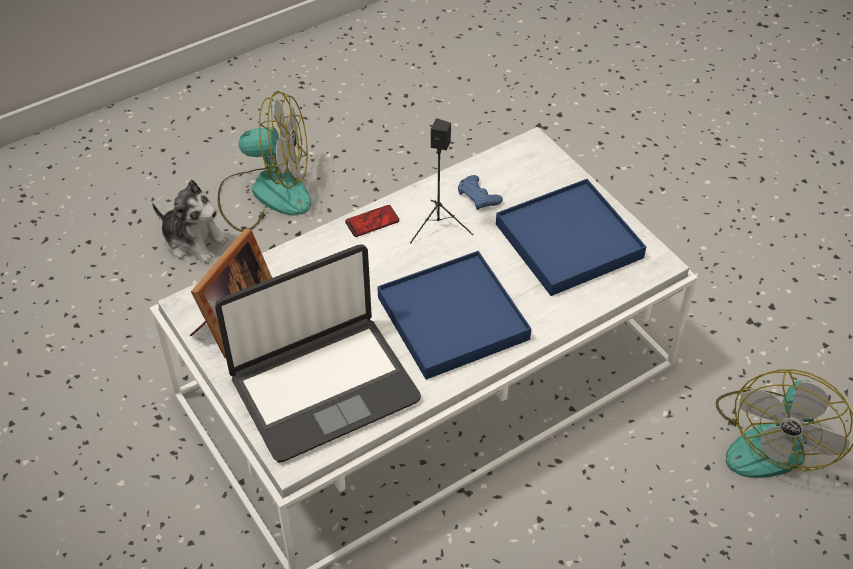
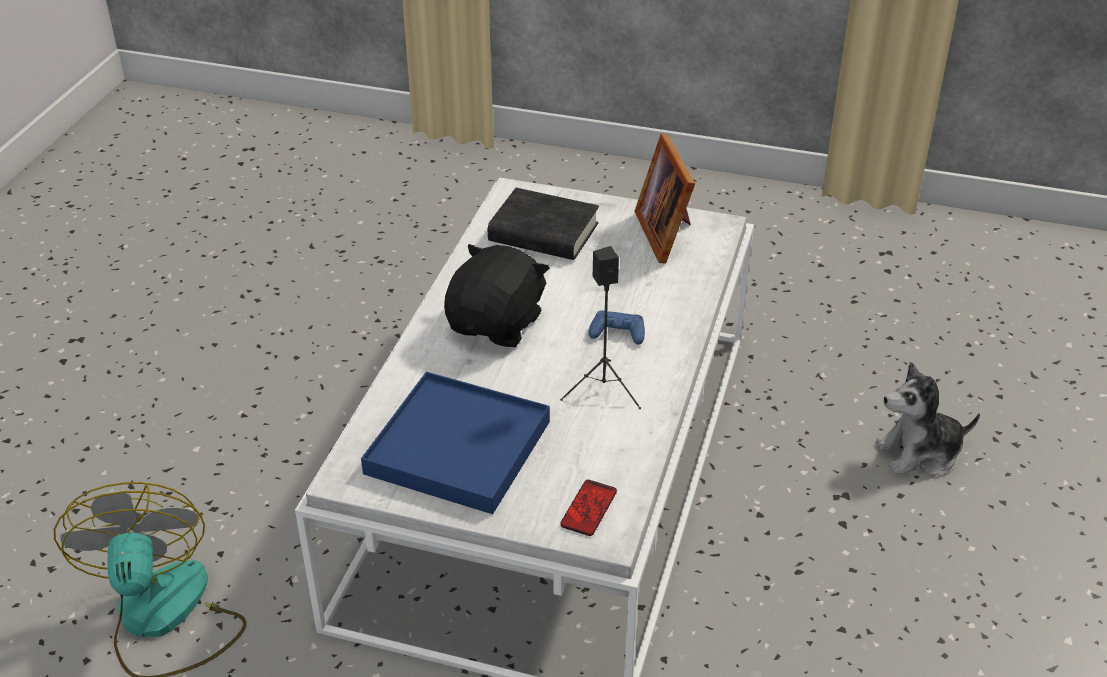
camera: 140 degrees right, 10 degrees down
(266, 193) = (937, 543): fan -> none
(324, 387) = (543, 233): laptop -> black book
(372, 221) = (668, 358): phone -> phone (588, 508)
(453, 318) = (497, 324): blue tray -> black plush toy
(478, 197) = (598, 439): blue game controller -> blue game controller (617, 333)

